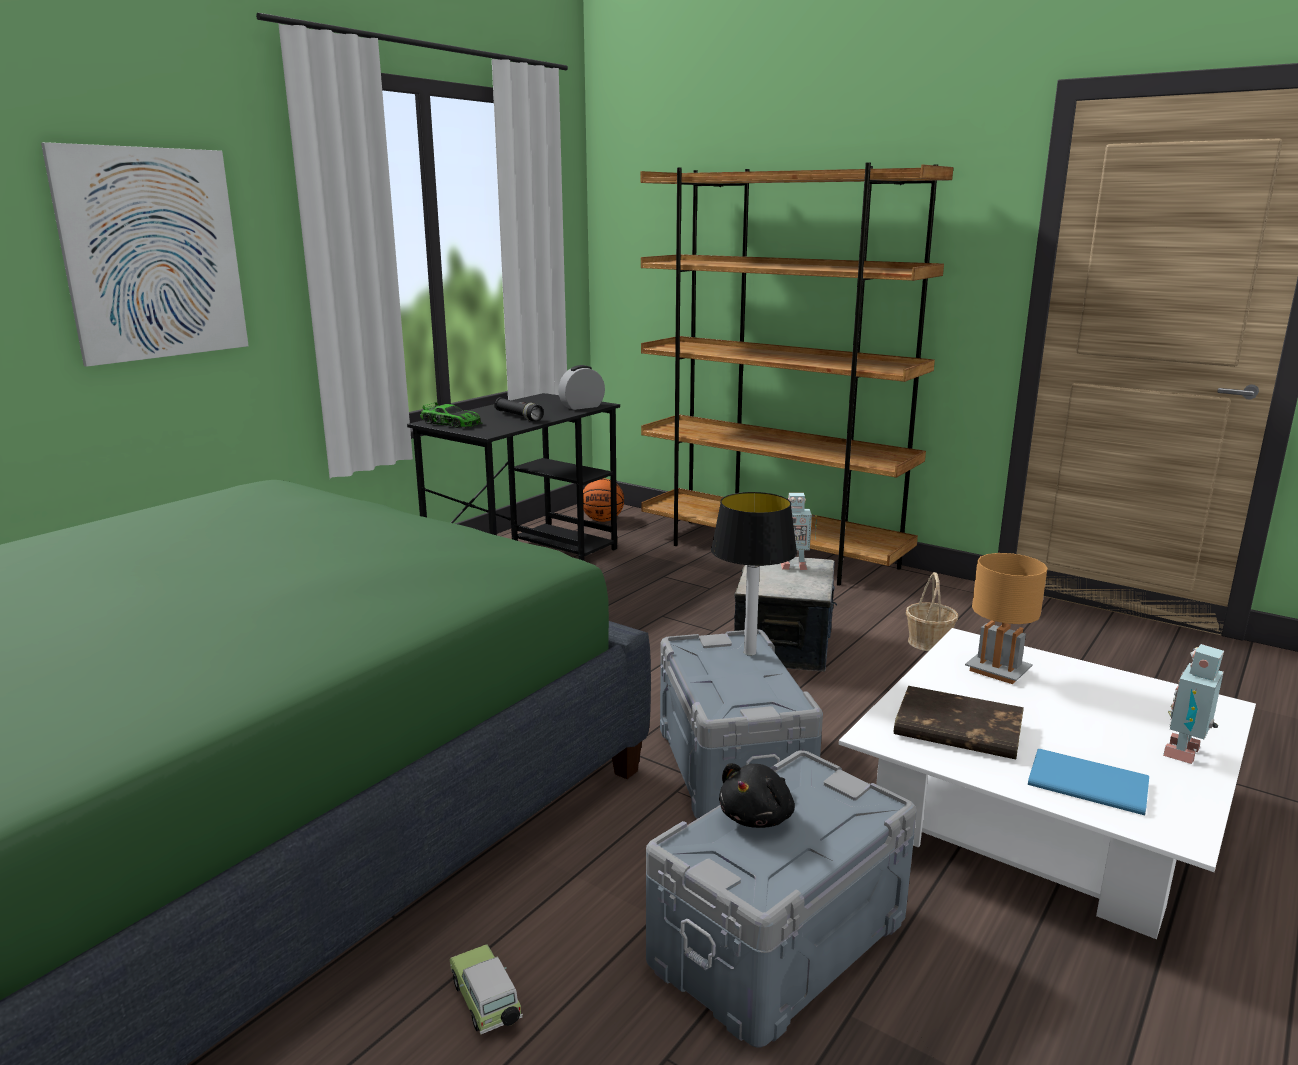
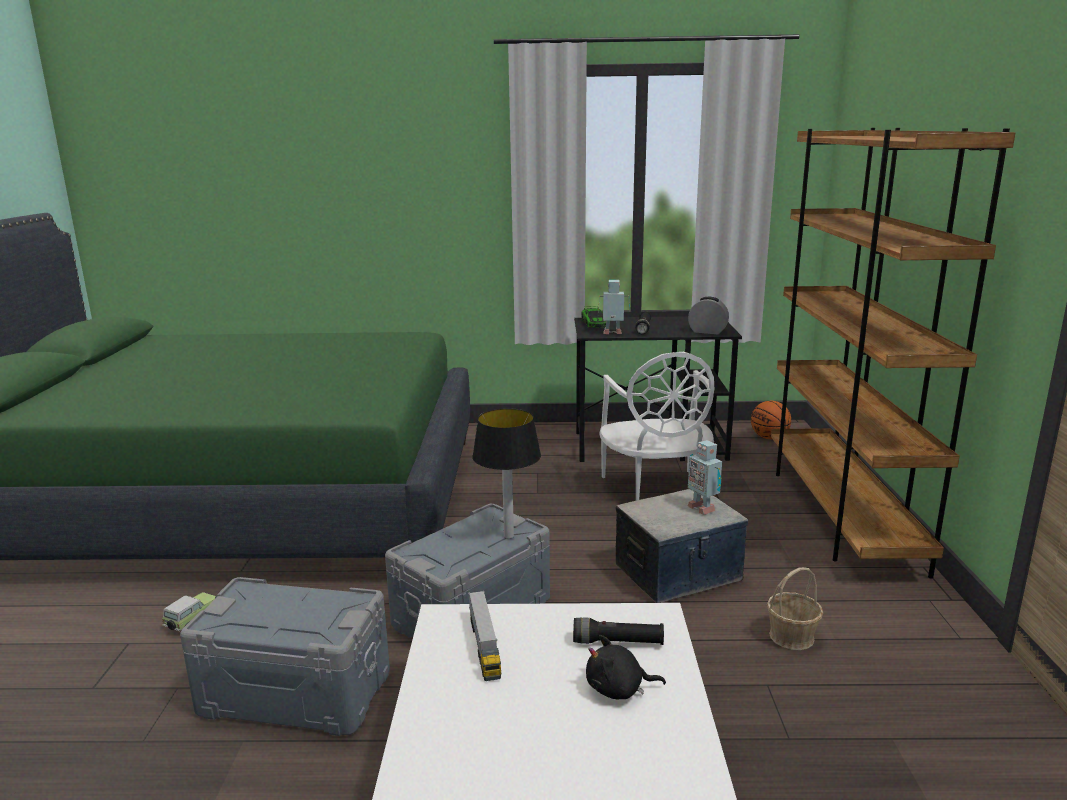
camera: 55 degrees right, 0 degrees up
(153, 254) = (422, 190): picture -> none
(620, 596) = (655, 490): none -> white chair
(758, 817) = (290, 601): black plush toy -> black plush toy (618, 689)
(956, 729) = (484, 646): brown book -> toy truck
(998, 670) = (618, 642): brown table lamp -> black flashlight
(1085, 781) = (454, 723): blue book -> none
(1186, 753) = (563, 774): toy robot -> toy robot (613, 333)

